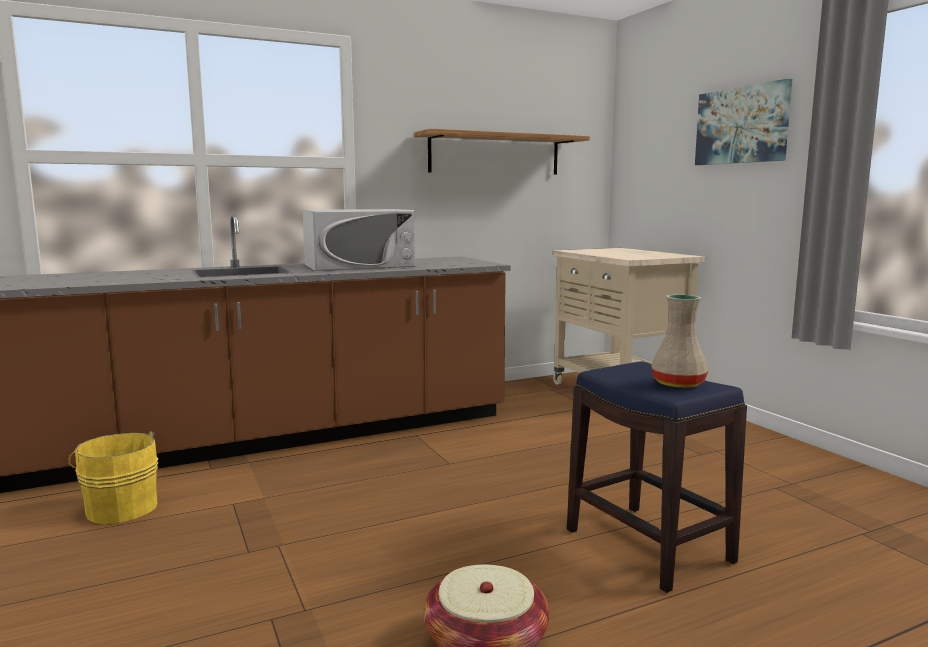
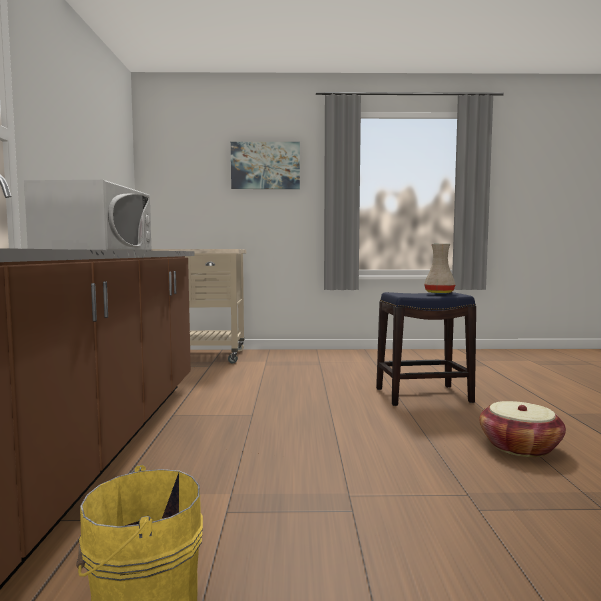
camera: 65 degrees left, 5 degrees down
(495, 154) = (91, 159): shelf -> none

